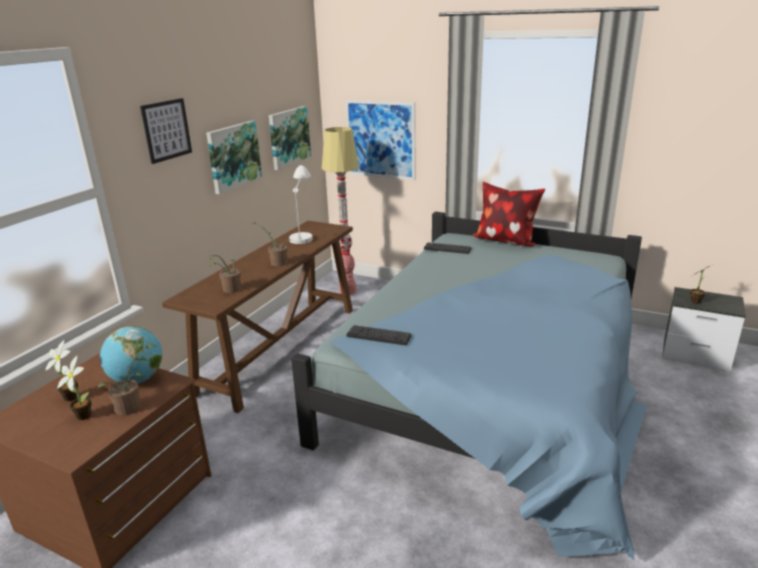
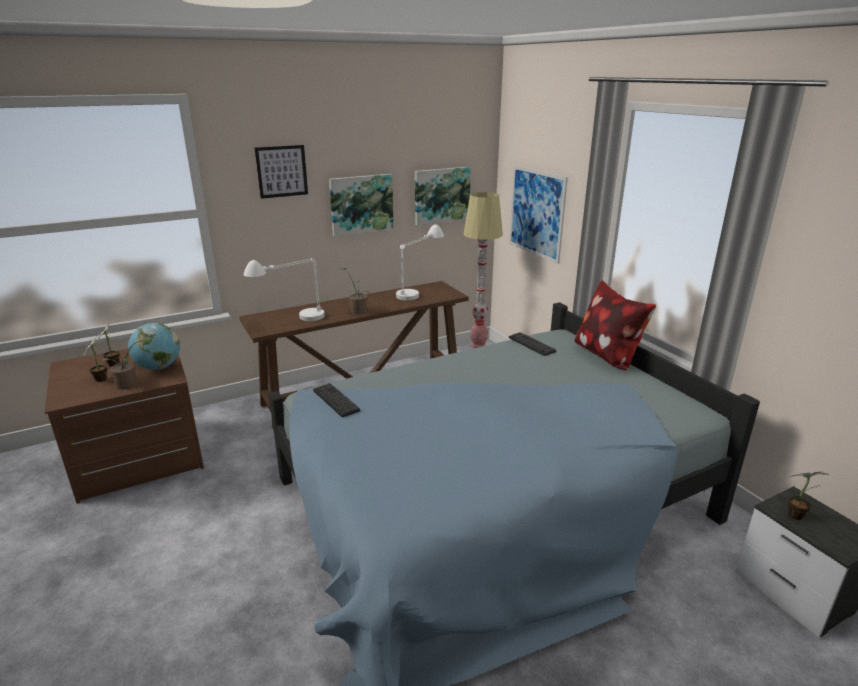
camera: 35 degrees right, 0 degrees up
(230, 290) = (291, 321): potted plant -> white table lamp

